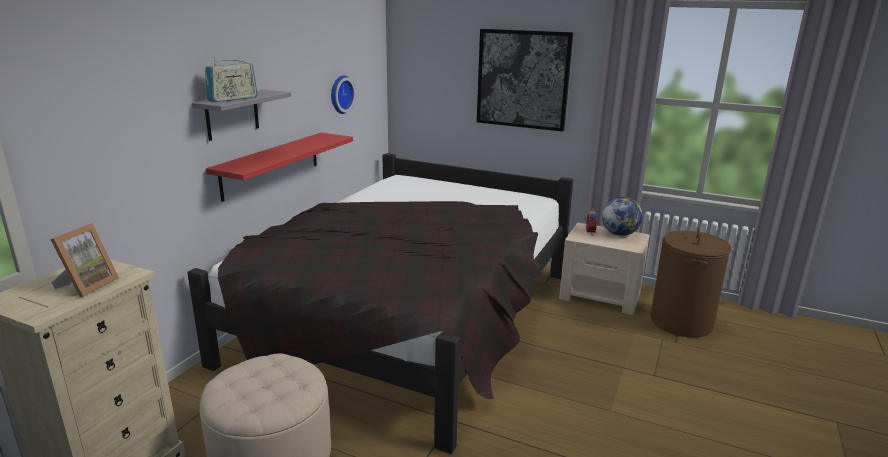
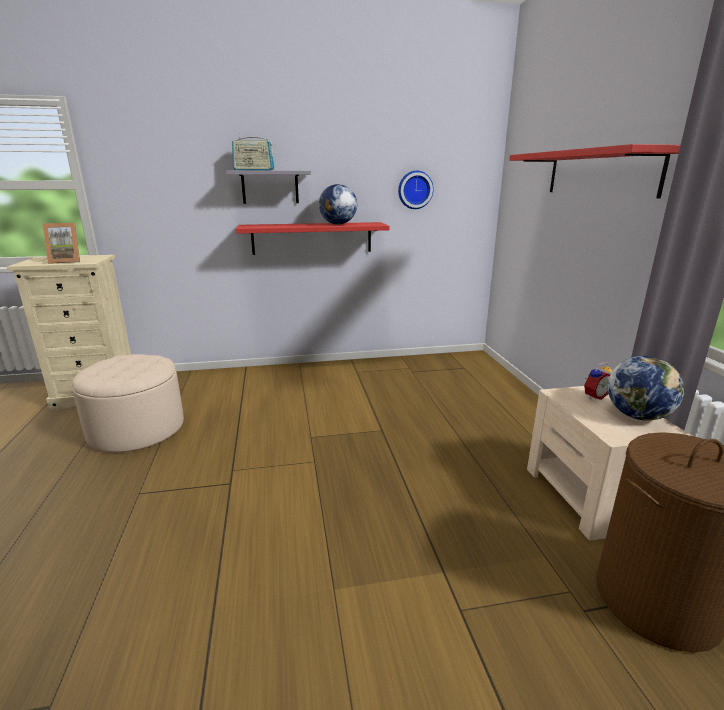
camera: 55 degrees right, 0 degrees up
(304, 144) = (338, 224): none -> globe
(410, 316) = (366, 406): black bed -> none
(523, 79) = (600, 173): picture -> red shelf

